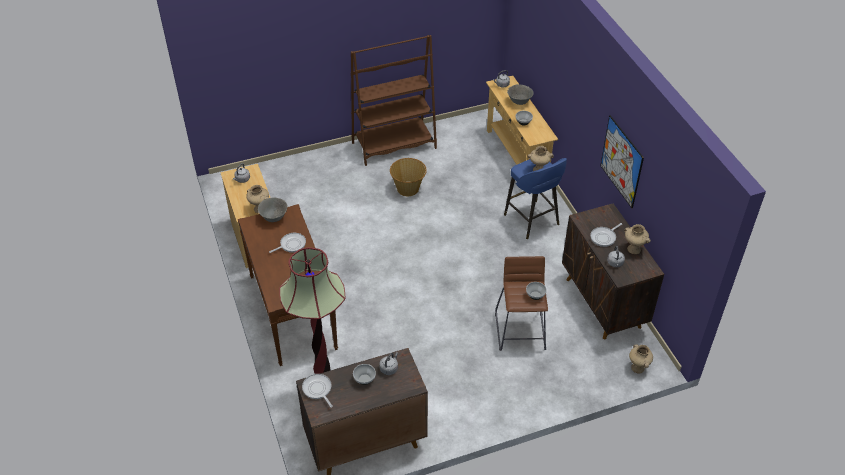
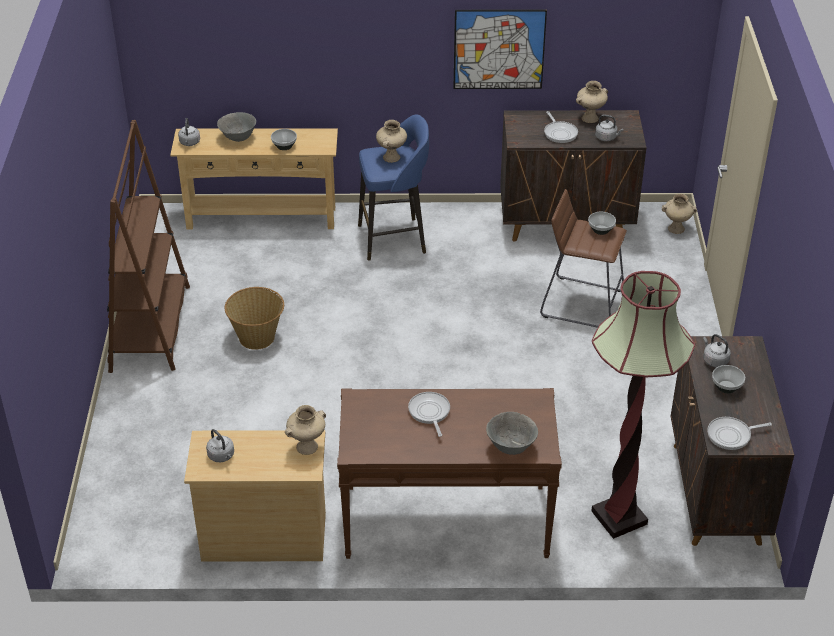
camera: 70 degrees left, 5 degrees down
(274, 217) = (357, 421): grey bowl -> grey bowl (511, 446)

